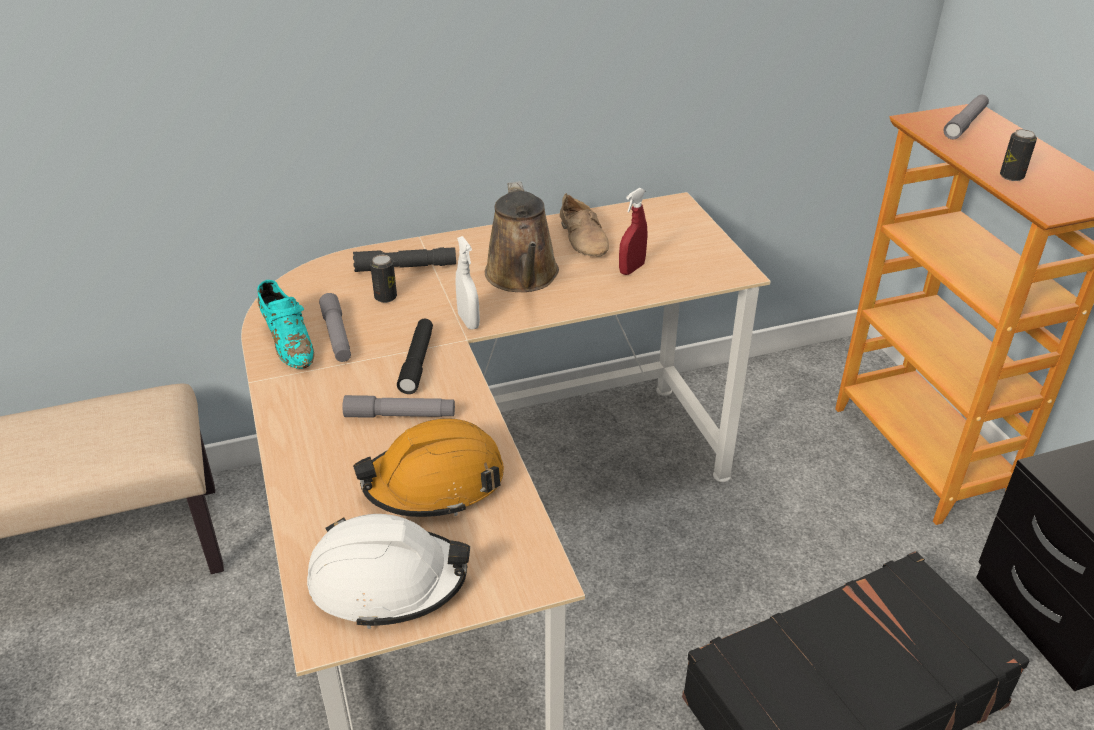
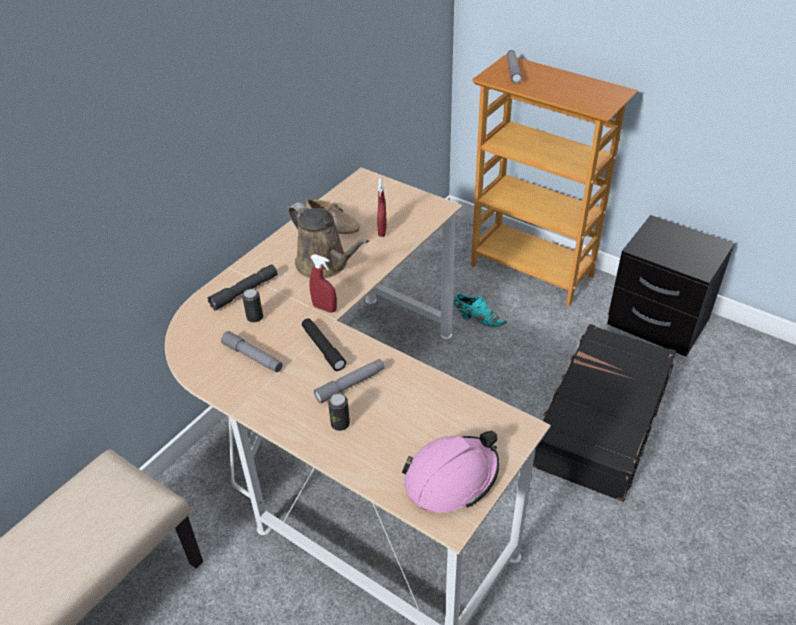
camera: 35 degrees left, 5 degrees up
(289, 343) = (228, 378): turquoise shoe -> turquoise shoe (477, 319)
(388, 582) = (451, 478): white hard hat -> pink hard hat
(434, 483) = (414, 412): orange hard hat -> none
(468, 321) = (324, 308): white spray bottle -> red spray bottle
(1011, 176) = (566, 96): can -> can (340, 424)

